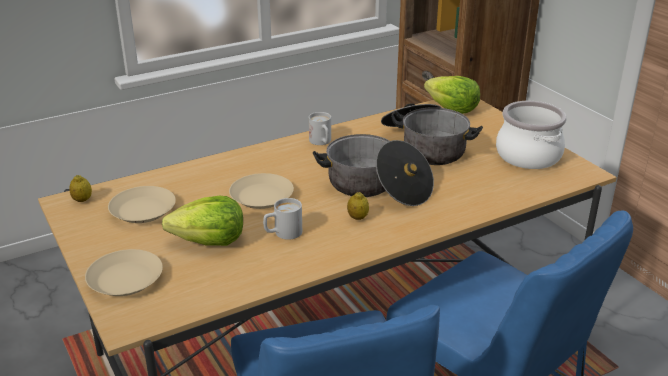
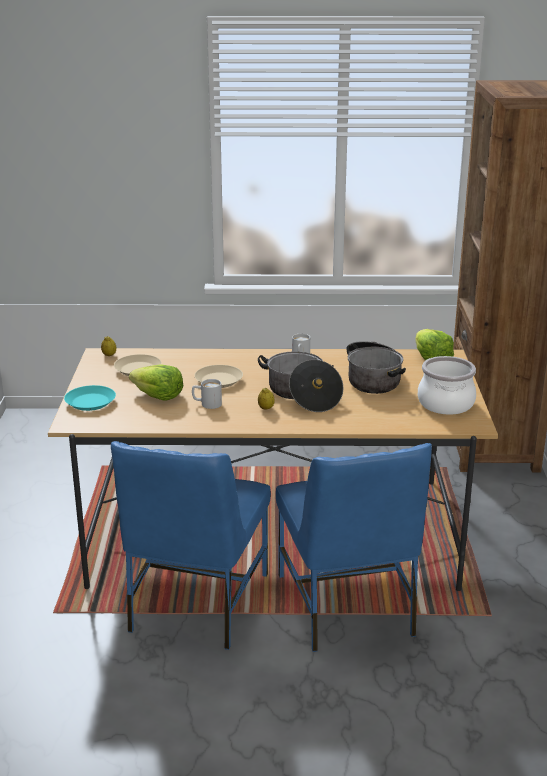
camera: 30 degrees right, 5 degrees down
(124, 279) = (90, 402): beige plate -> turquoise plate

